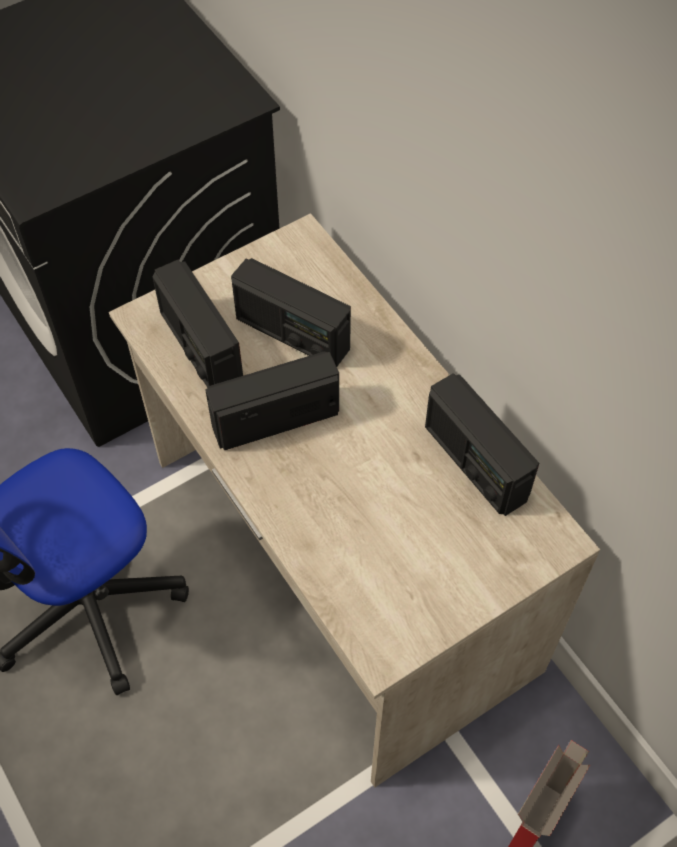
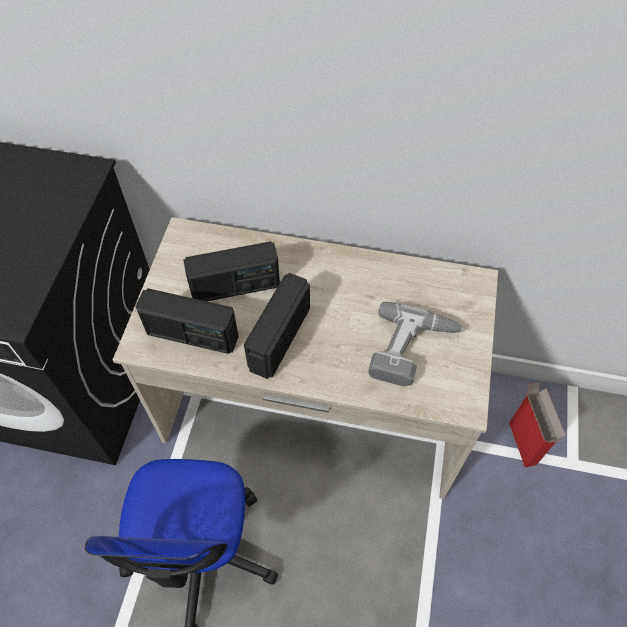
camera: 45 degrees left, 0 degrees up
(394, 548) = (413, 350): none -> power drill
(474, 462) = (400, 277): radio -> none

